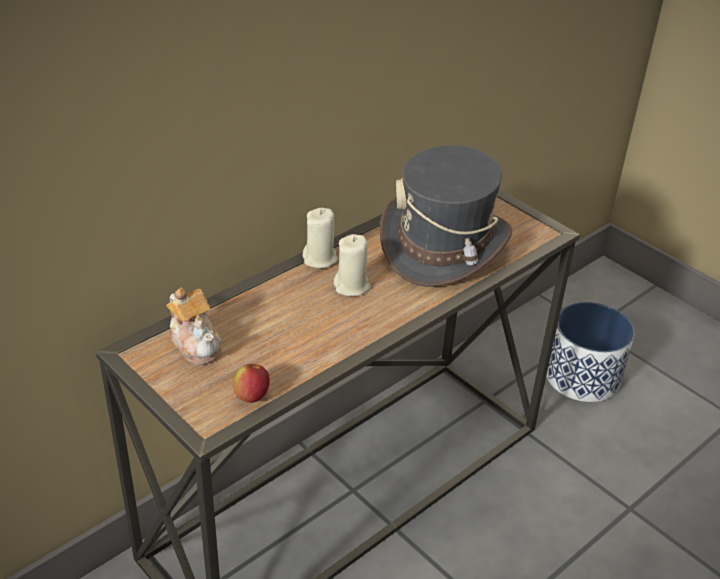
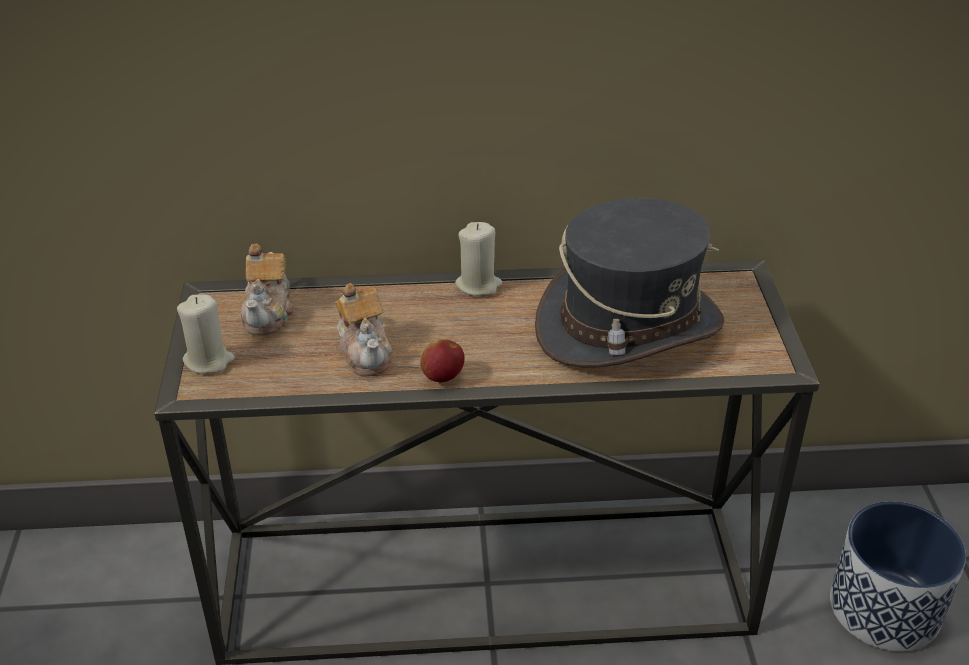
camera: 40 degrees right, 0 degrees up
(251, 396) = (257, 383): apple -> apple (442, 376)
(299, 338) = (366, 352): none -> teapot
(352, 286) = (478, 325): beige candle -> beige candle (208, 360)

